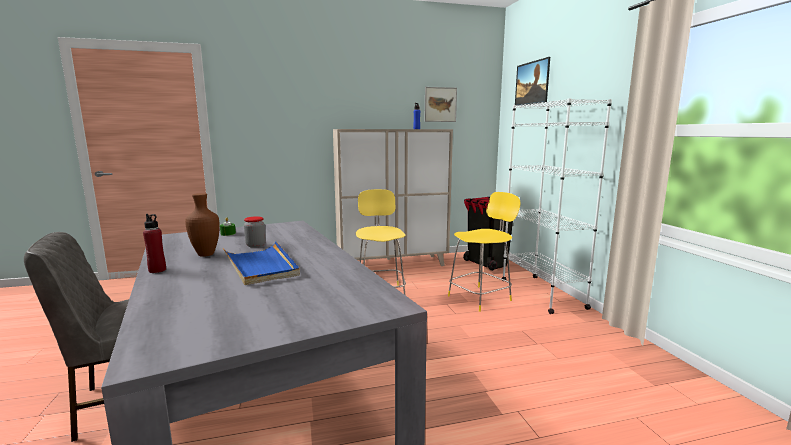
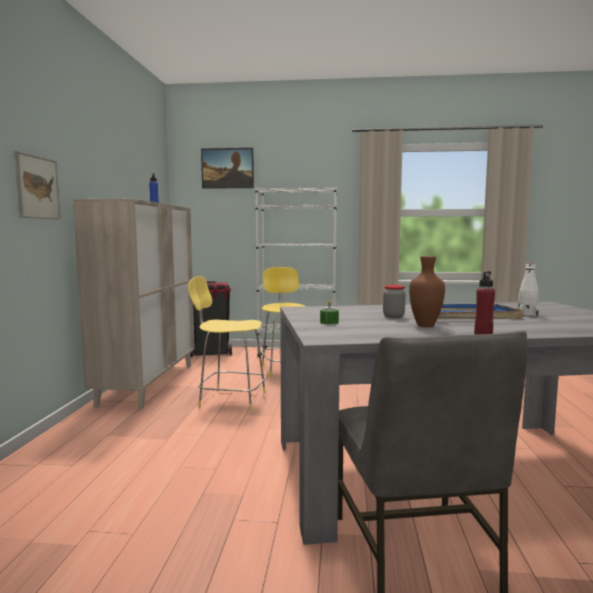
camera: 70 degrees left, 5 degrees down
(276, 289) = (527, 314): none -> white bottle
(440, 104) = (140, 178): picture -> picture (37, 187)

